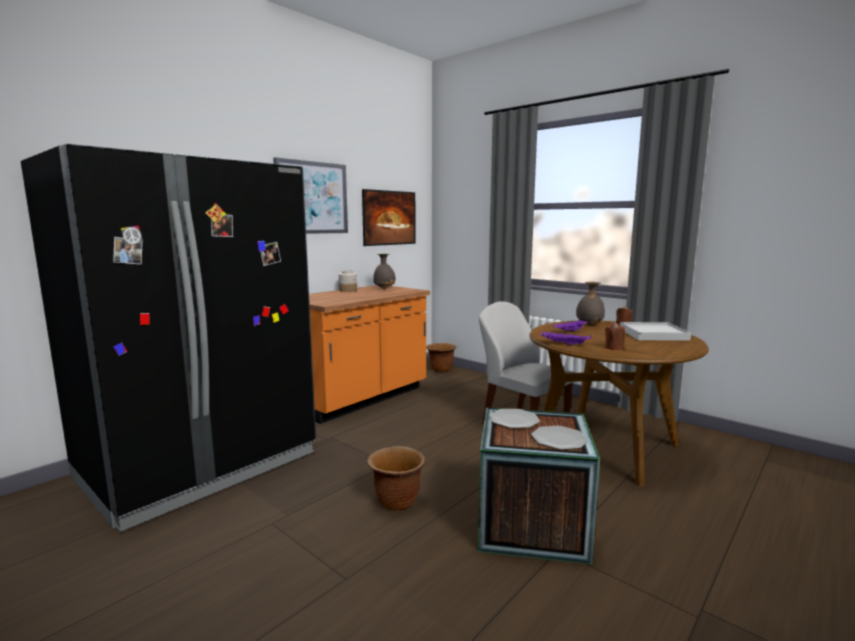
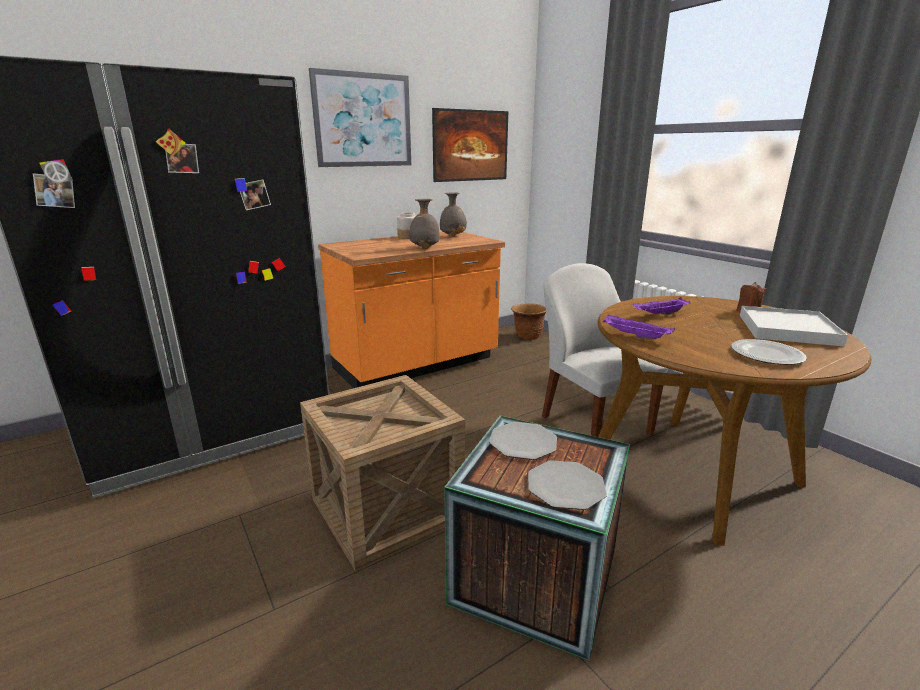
camera: 15 degrees right, 10 degrees up
(396, 501) = (386, 510): brown planter -> crate
(589, 324) = (697, 304): grey vase -> grey vase (424, 248)
(614, 347) = (707, 349): brown candle -> none
(651, 347) = (767, 355): none -> plate

